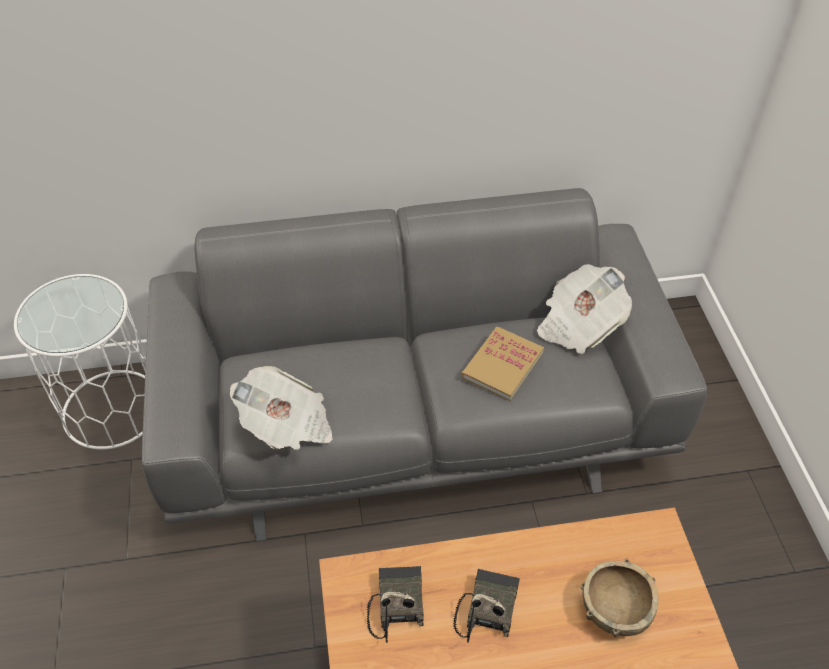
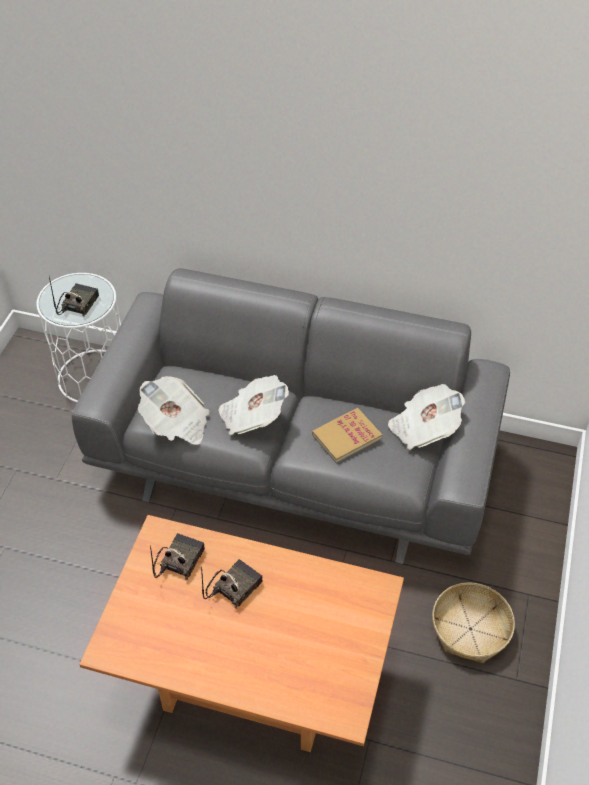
camera: 25 degrees right, 0 degrees up
(76, 318) = (77, 304): none -> radio
(377, 382) = (252, 416): none -> newspaper
(615, 608) = (318, 622): brown bowl -> none
(715, 535) = (470, 629): none -> basket

